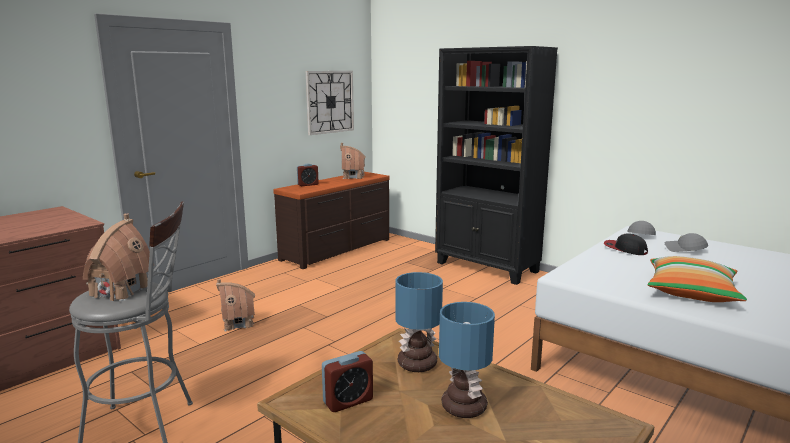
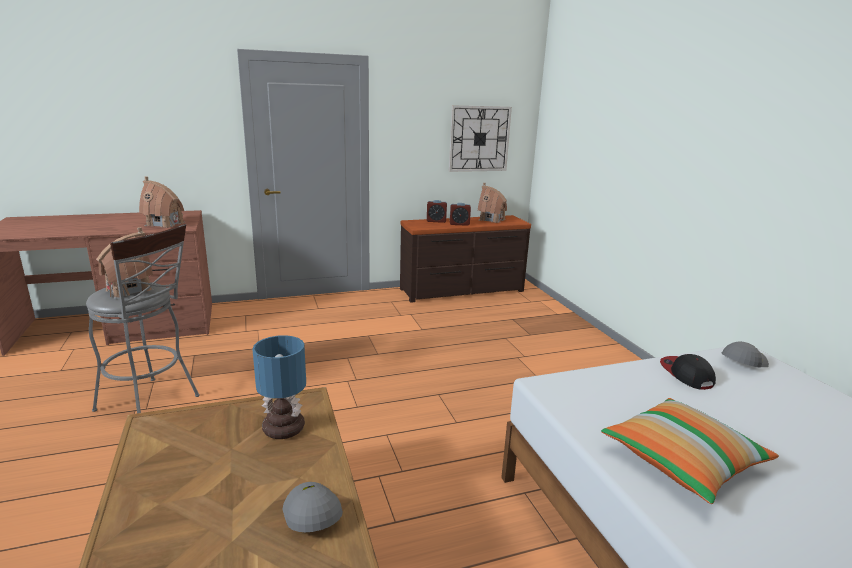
camera: 30 degrees right, 5 degrees up
(238, 323) = (304, 338): toy house -> toy house (165, 224)
(348, 401) = (182, 441): alarm clock -> alarm clock (459, 224)
(462, 406) = (252, 488): table lamp -> none
(487, 268) = (593, 348): black bookcase -> none
(684, 250) = (779, 399): grey cap -> grey cap (311, 514)

